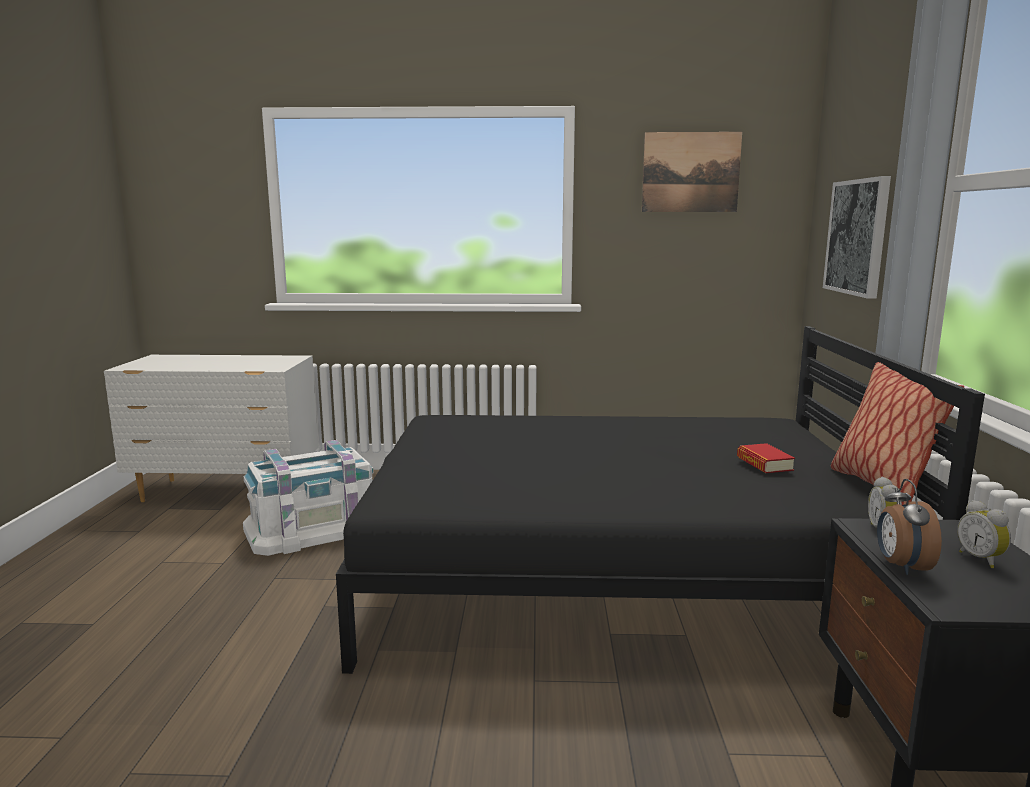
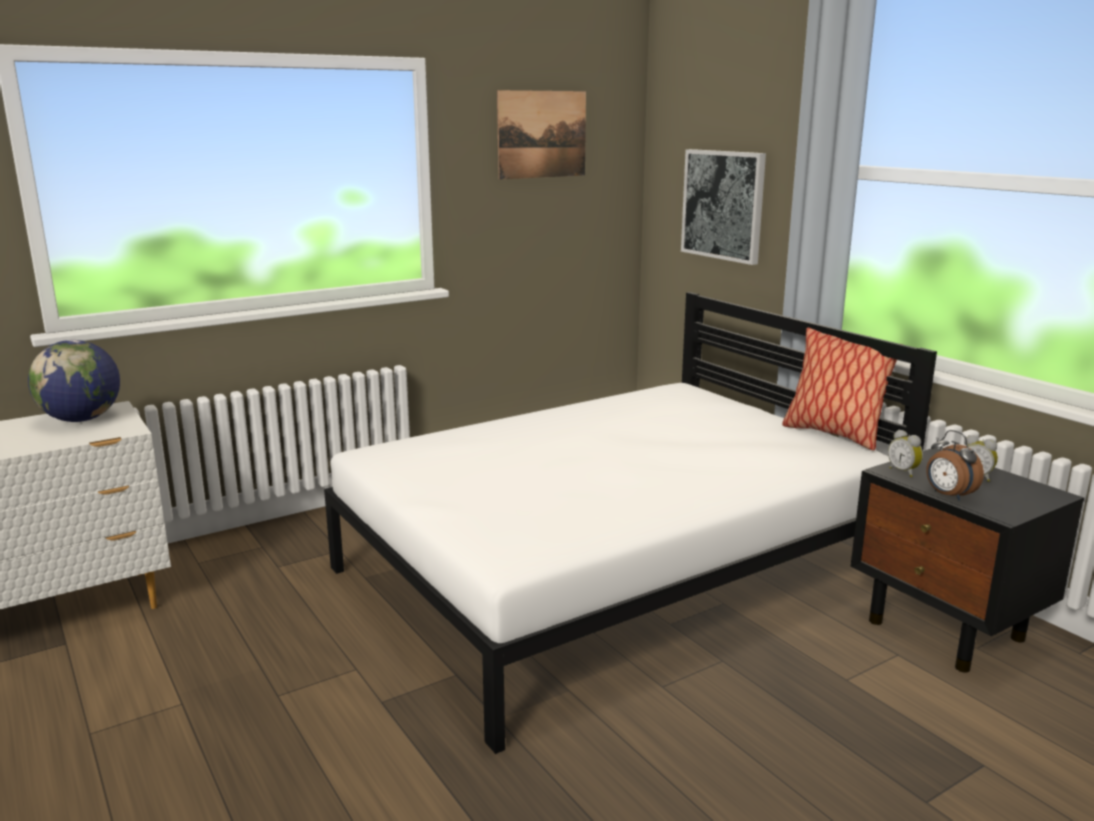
camera: 35 degrees left, 5 degrees up
(268, 360) = (81, 419): none -> globe
(313, 528) = (240, 626): white storage box -> none
(615, 577) = (615, 573): black bed -> white bed
(764, 464) = (738, 433): book -> none

